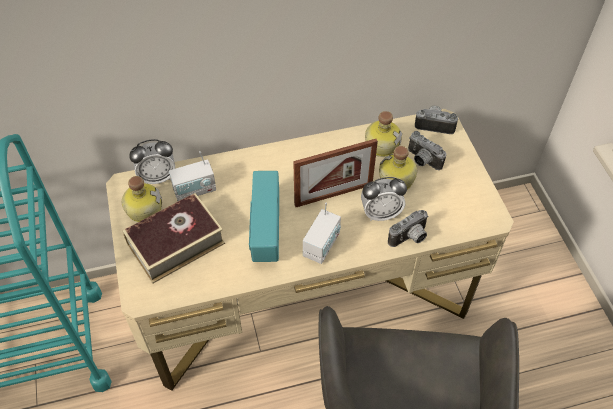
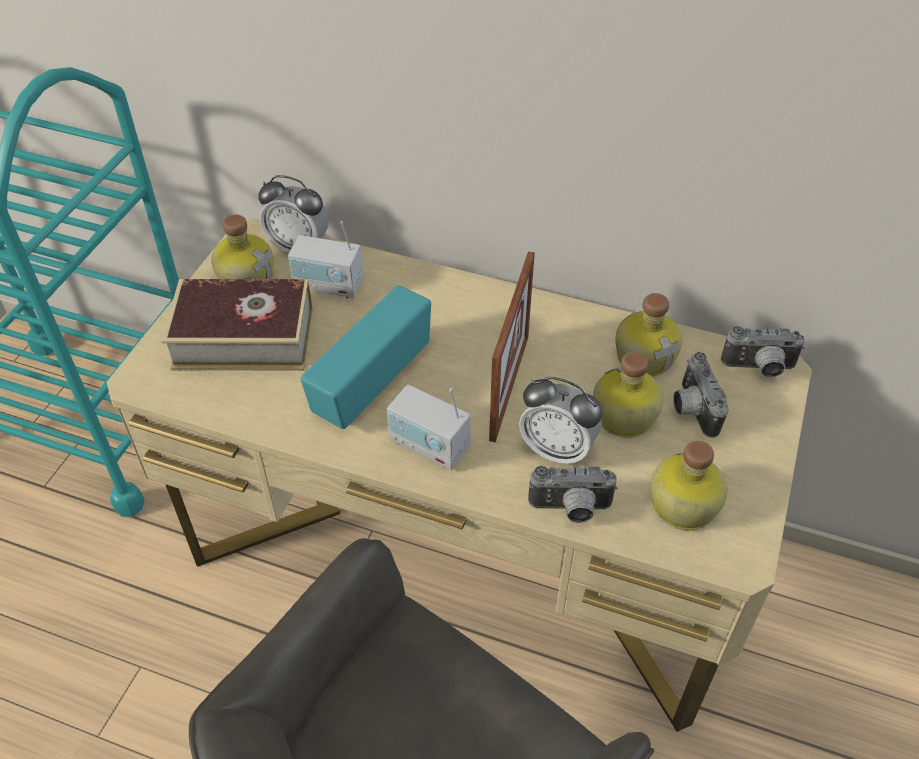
camera: 35 degrees right, 5 degrees down
(322, 245) = (429, 445): radio -> radio turned 60 degrees clockwise
(333, 195) = (509, 387): picture frame -> picture frame turned 90 degrees counterclockwise
(435, 125) = (759, 369): camera -> camera turned 135 degrees clockwise
(453, 208) = (681, 505): none -> bottle

